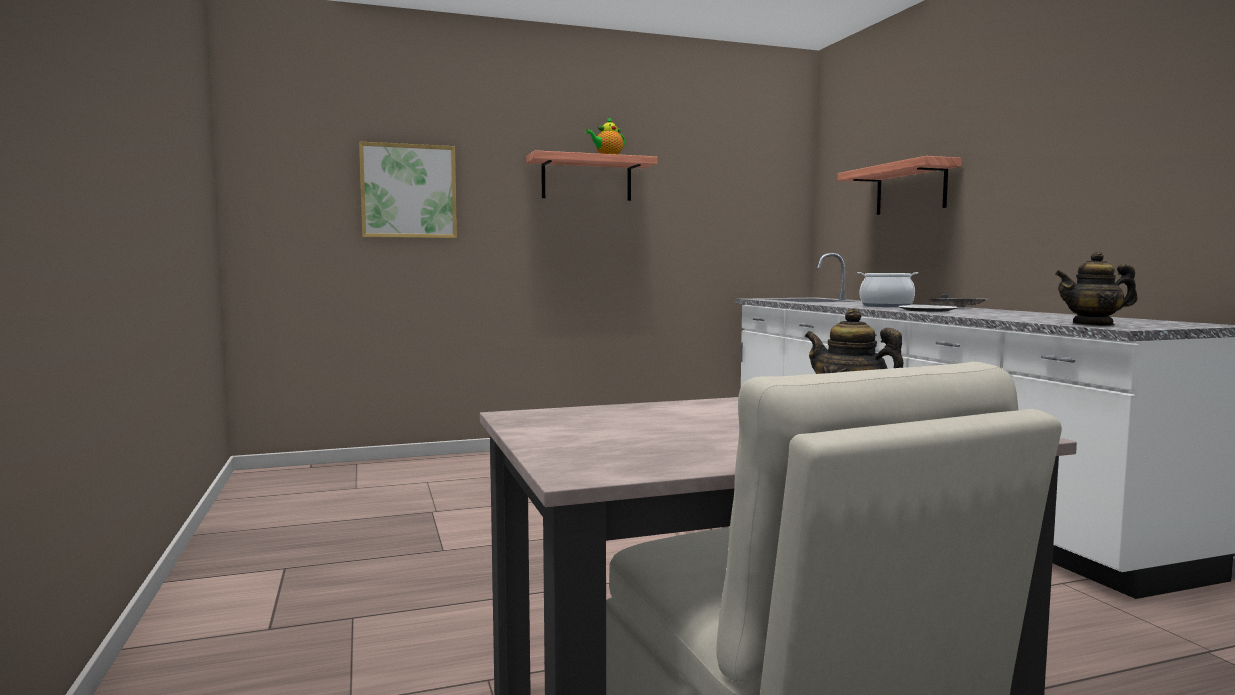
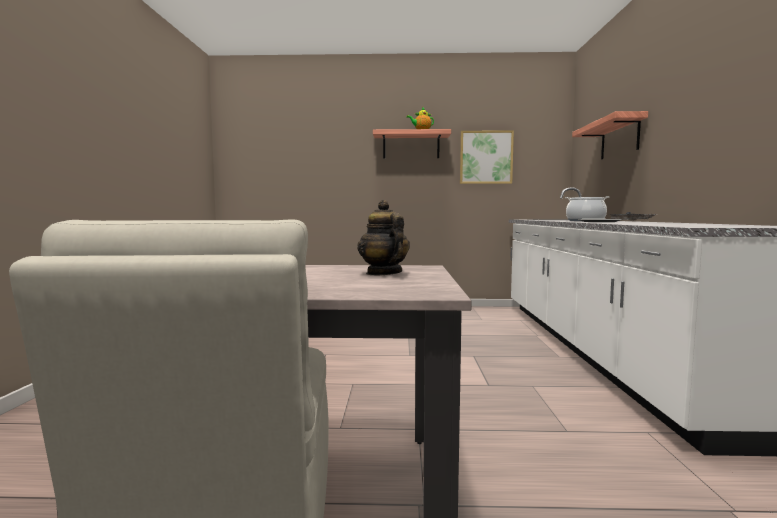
camera: 20 degrees right, 0 degrees up
(408, 191) = (307, 157): picture -> picture (486, 157)
(1093, 324) = (682, 225): teapot -> none

